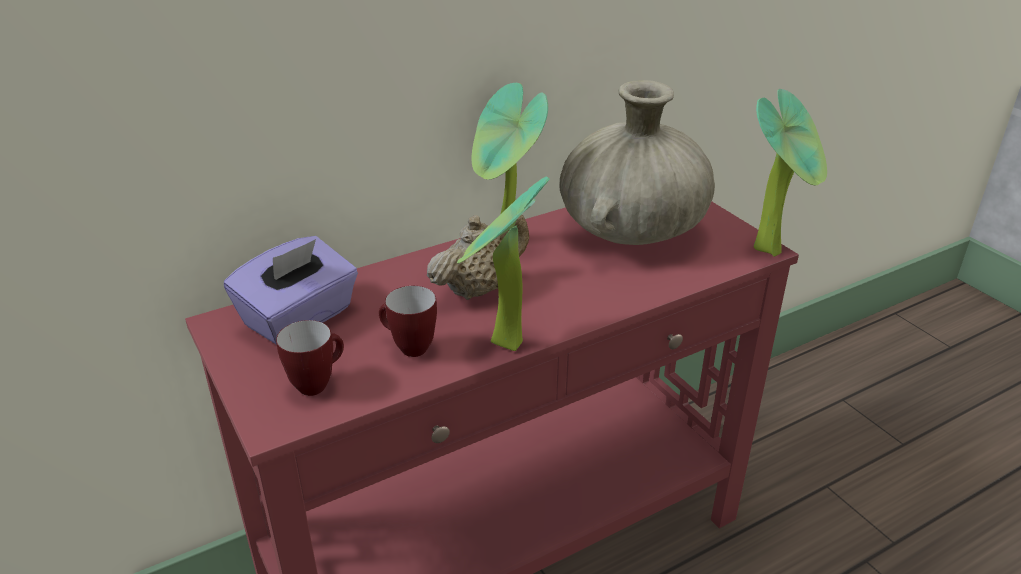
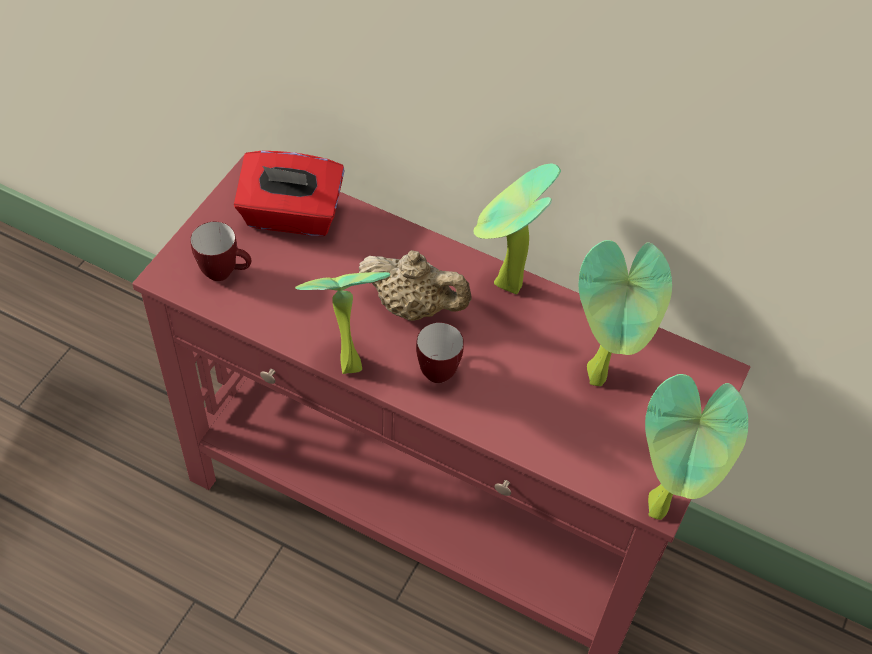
camera: 55 degrees right, 20 degrees up
(299, 318) = (291, 216): purple tissue box -> red tissue box
(407, 347) = (301, 302): mug -> mug (436, 368)
(633, 231) = (602, 377): beige vase -> potted plant

